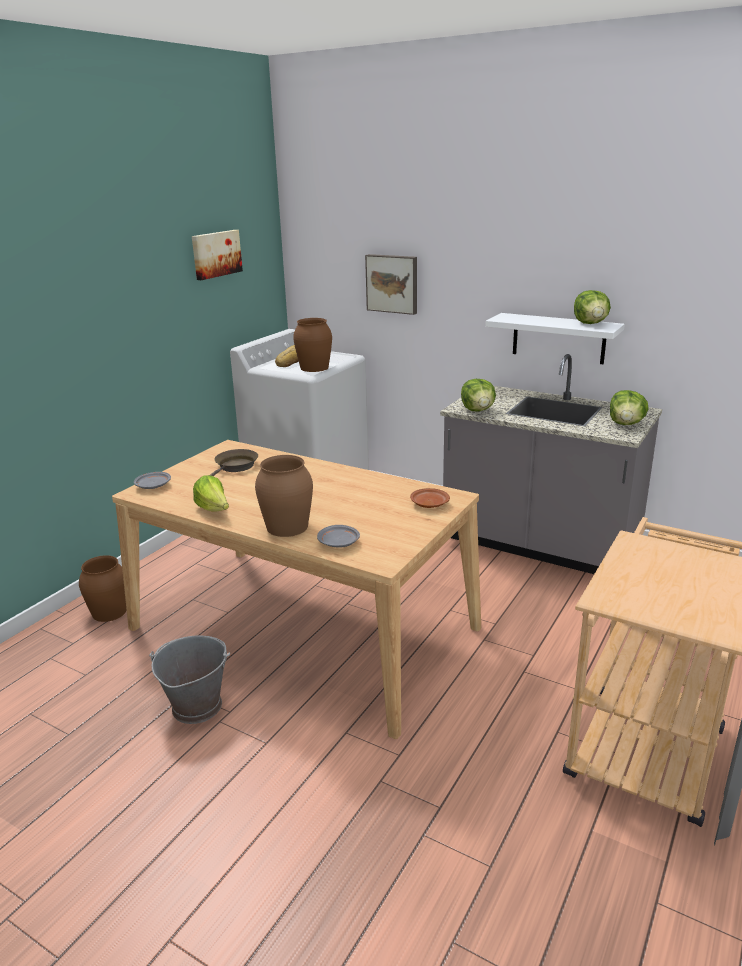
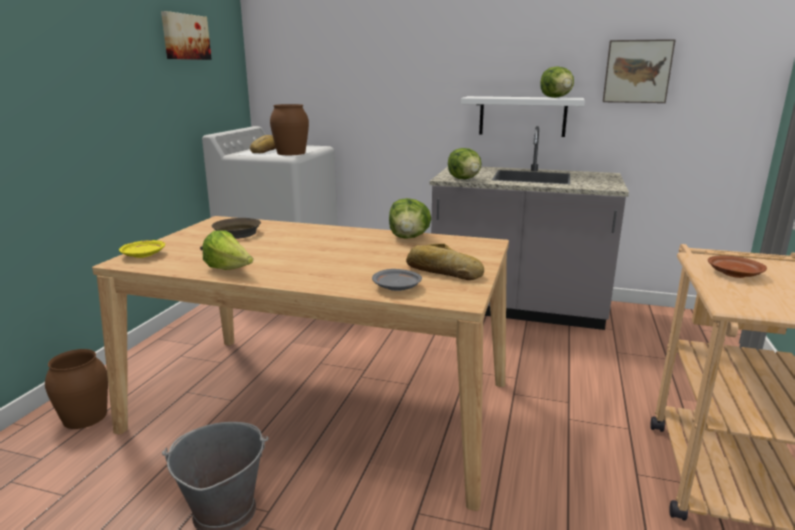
camera: 15 degrees left, 5 degrees down
(153, 486) = (143, 255): grey plate -> yellow plate
(287, 526) = (326, 278): brown vase -> none
(389, 529) = (442, 271): none -> bread
(392, 283) = (360, 76): picture -> picture (637, 71)
(429, 504) = (467, 250): brown plate -> brown plate (733, 274)
(626, 424) = (603, 181): lettuce -> lettuce (409, 237)

